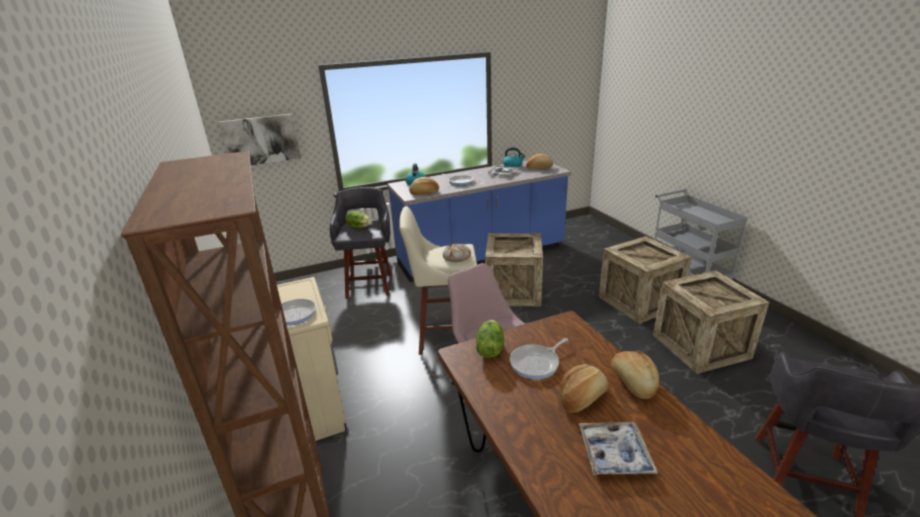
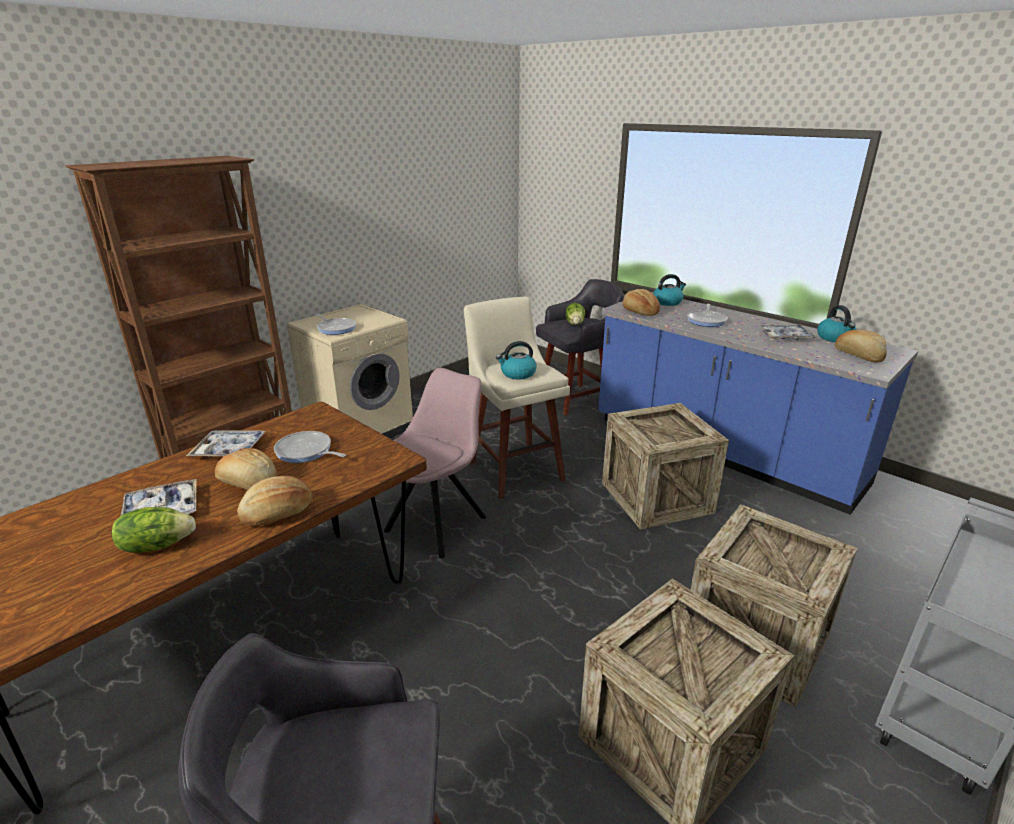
camera: 65 degrees right, 0 degrees up
(261, 140) = (556, 200): picture -> none
(457, 257) = (517, 374): bread -> kettle
(489, 349) = (327, 424): lettuce -> lettuce (157, 545)
(512, 410) = (229, 450): none -> tray

